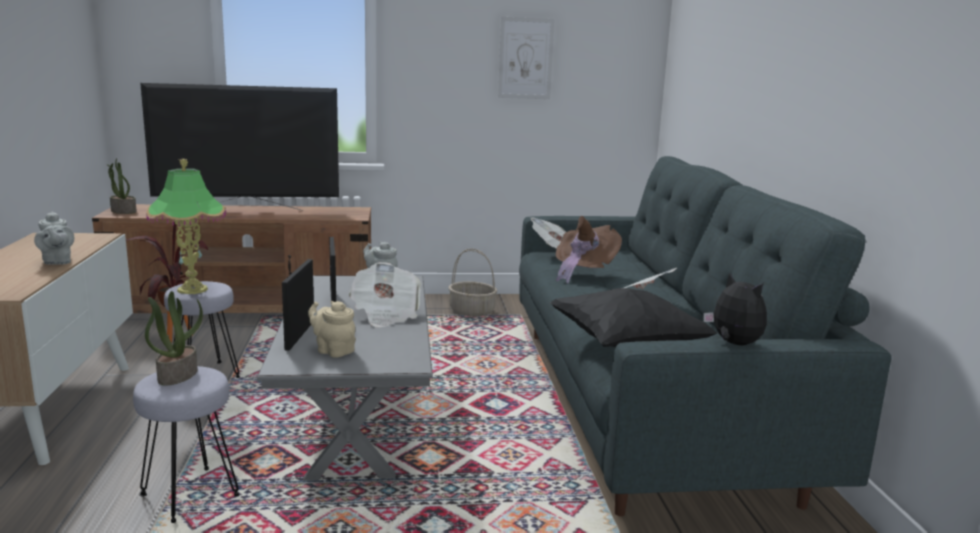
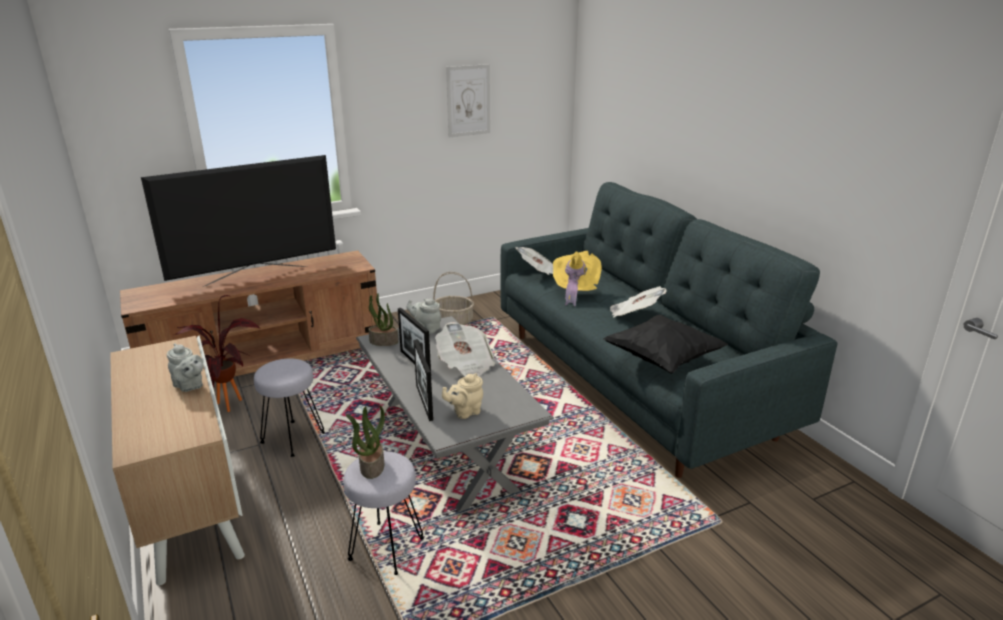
camera: 20 degrees left, 10 degrees up
(123, 211) = (141, 300): potted plant -> potted plant (383, 342)
(192, 289) = (279, 372): table lamp -> none
(333, 350) = (465, 412): beige teapot -> beige teapot turned 45 degrees counterclockwise
(583, 272) = (575, 291): brown hat -> yellow hat
(733, 344) = (756, 357): plush toy -> none

